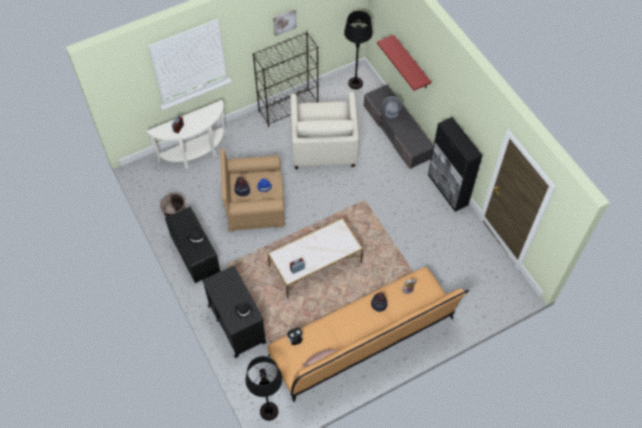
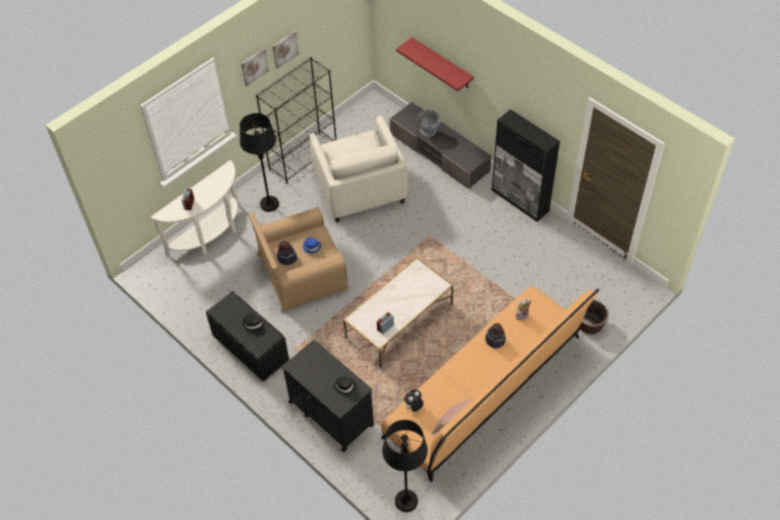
camera: 15 degrees left, 5 degrees down
(175, 212) = (209, 307): brown planter -> brown planter (590, 324)
(254, 31) = (254, 66): none -> picture
(355, 83) = (371, 112): black floor lamp -> black floor lamp (269, 204)

